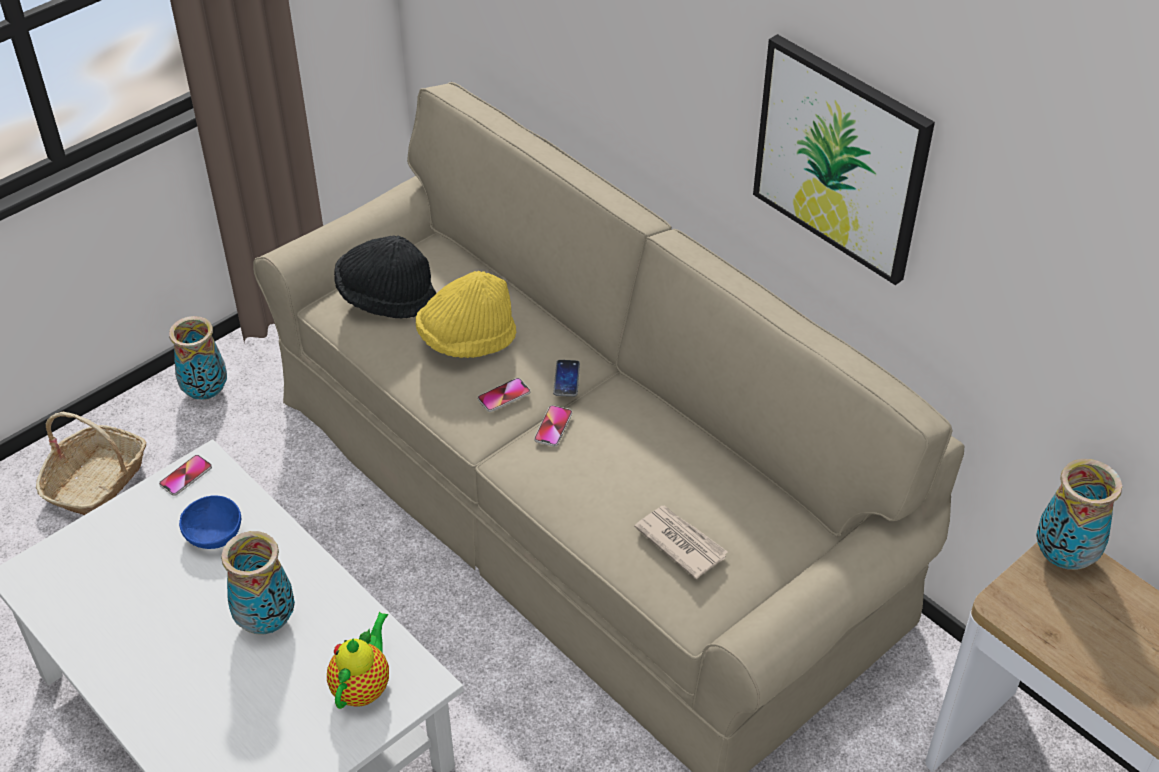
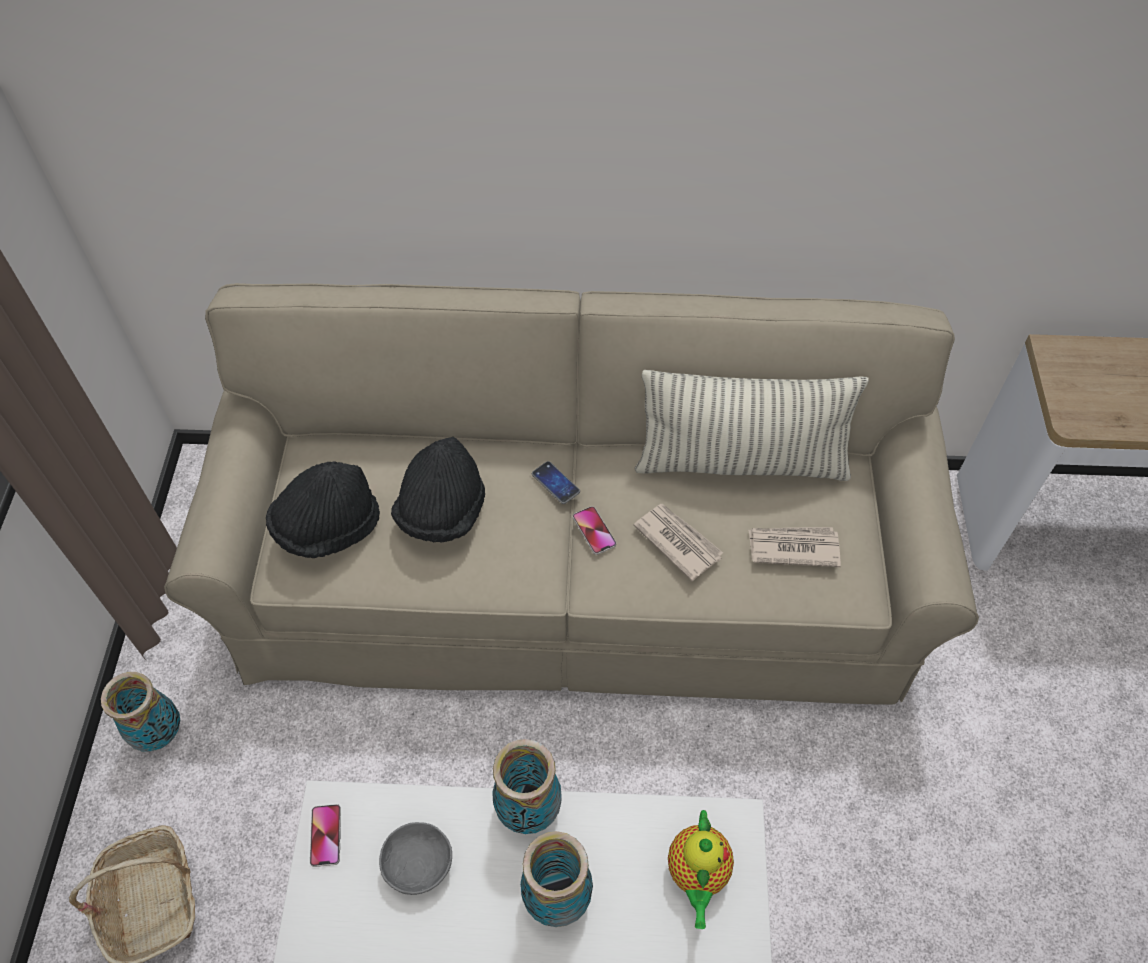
camera: 45 degrees left, 10 degrees up
(213, 536) = (419, 866): blue bowl -> grey bowl
(363, 686) = (697, 874): teapot -> teapot turned 150 degrees counterclockwise
(467, 340) = (442, 512): yellow hat -> black hat
(504, 396) = (527, 536): phone -> none
(601, 475) = (677, 541): none -> newspaper
(719, 462) = (741, 462): none -> pillow
(841, 158) = (771, 136): picture -> none
(1063, 556) = (1060, 357): vase -> vase (527, 808)

